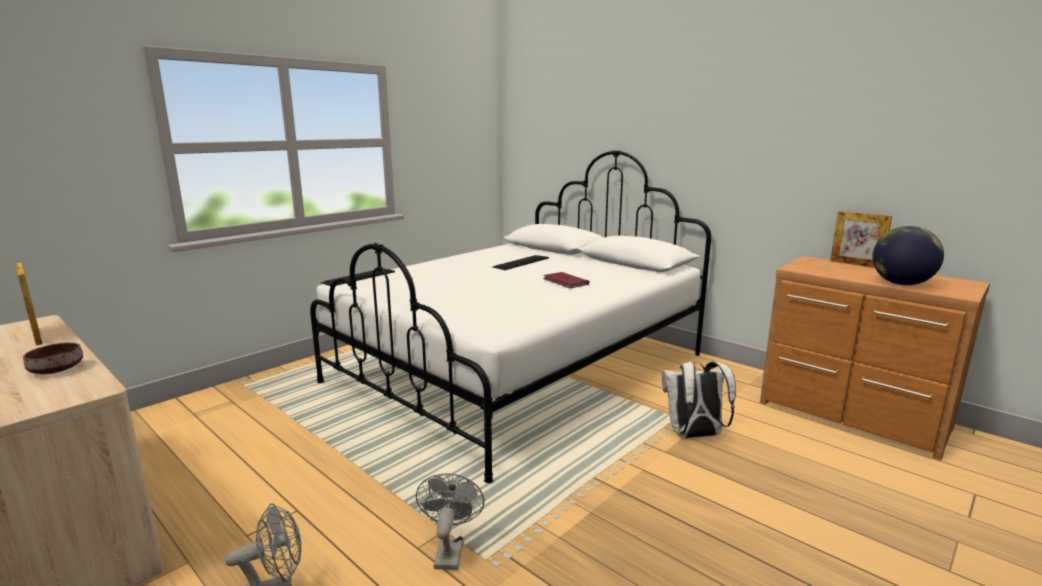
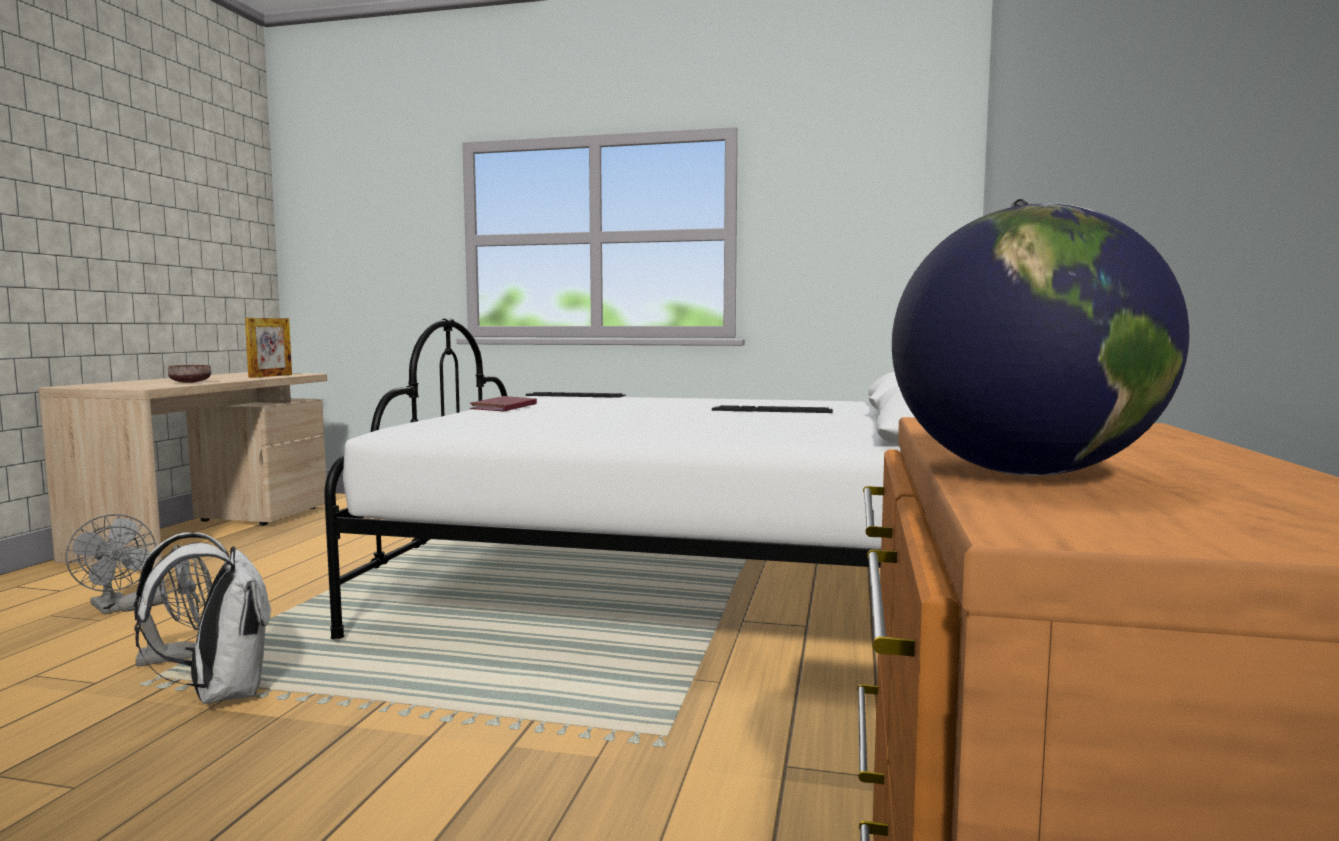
camera: 60 degrees right, 10 degrees down
(565, 282) = (697, 425): red book -> red book (504, 408)
(694, 435) = (606, 766): white backpack -> white backpack (220, 693)
(855, 264) = (1219, 446): picture frame -> none

